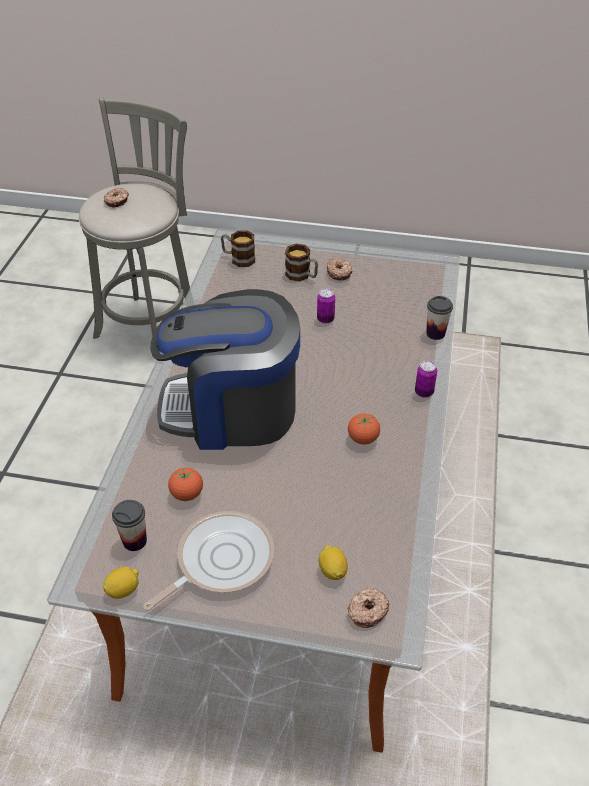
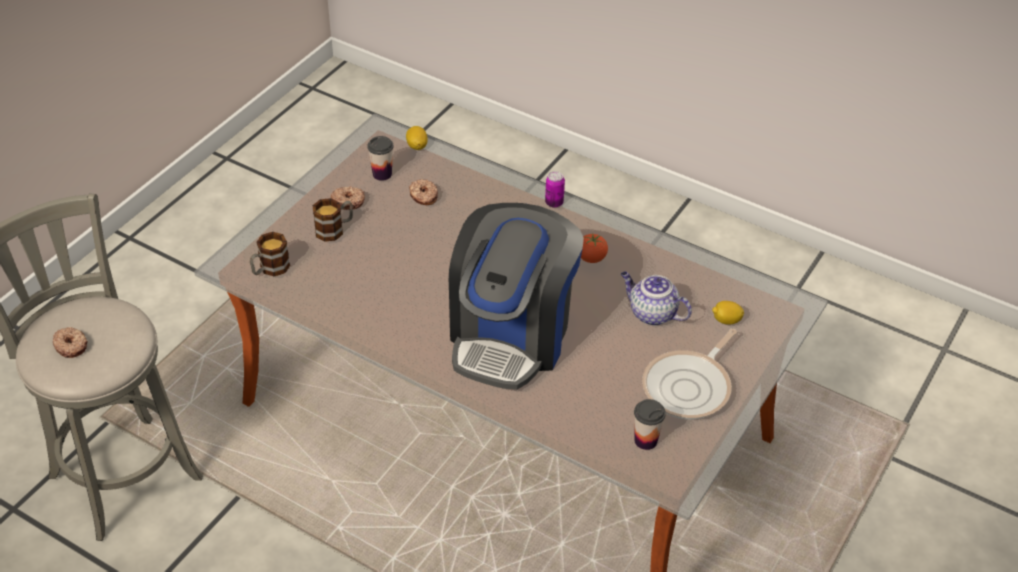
camera: 70 degrees left, 0 degrees up
(123, 590) = (697, 458): lemon -> lemon (417, 146)
(187, 494) = (605, 392): tomato -> none
(220, 560) = (690, 387): frying pan -> frying pan turned 120 degrees counterclockwise
(310, 504) = (651, 313): none -> teapot
(325, 319) = (416, 233): can -> none
(367, 611) = (771, 312): donut -> donut (423, 196)
(435, 333) = (481, 169): cup -> cup (382, 174)

